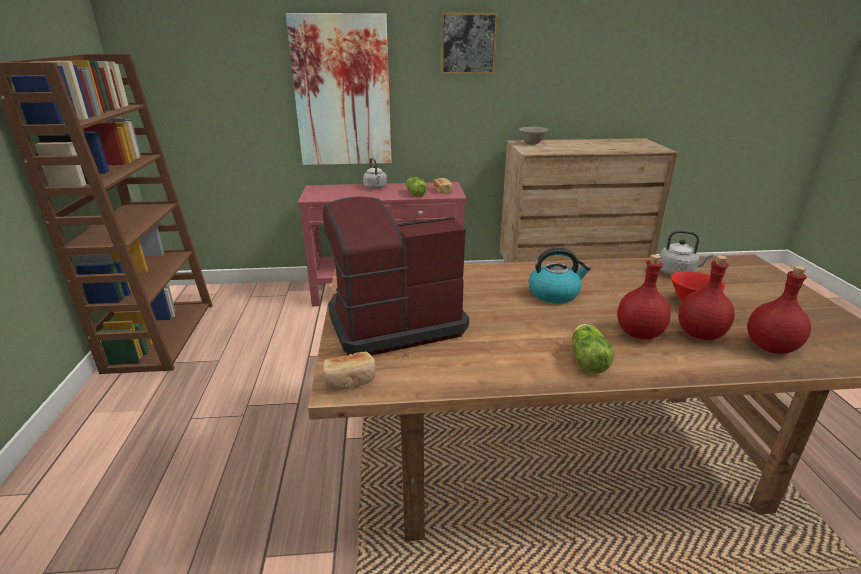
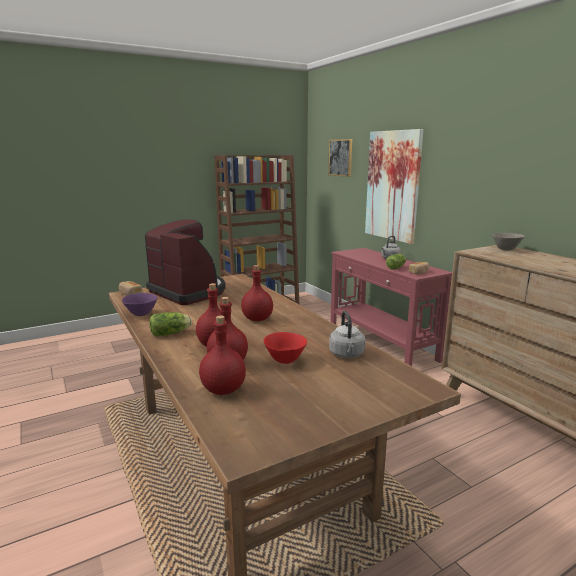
camera: 65 degrees right, 10 degrees down
(468, 44) = (476, 151): picture -> picture (340, 157)
(484, 378) = (141, 314): none -> purple bowl
(554, 293) = (257, 319): kettle -> red bottle

